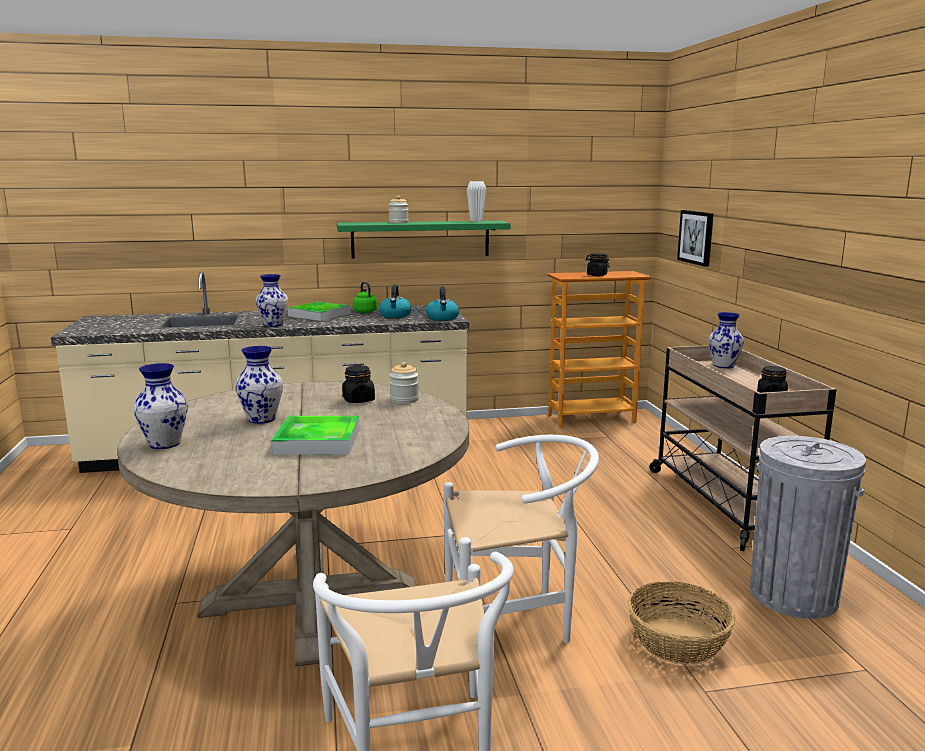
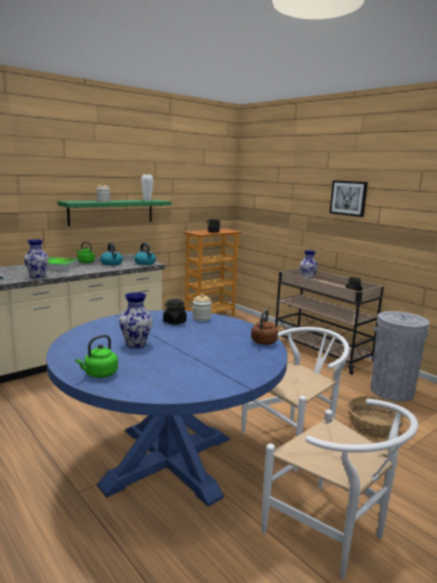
camera: 30 degrees left, 0 degrees up
(164, 444) = (99, 374): vase -> green kettle
(310, 598) = (169, 461): beige dining table -> blue dining table
(317, 441) = (199, 353): tray -> none
(428, 443) = (263, 342): none -> brown kettle
(696, 237) = (269, 209): picture -> picture (348, 198)

